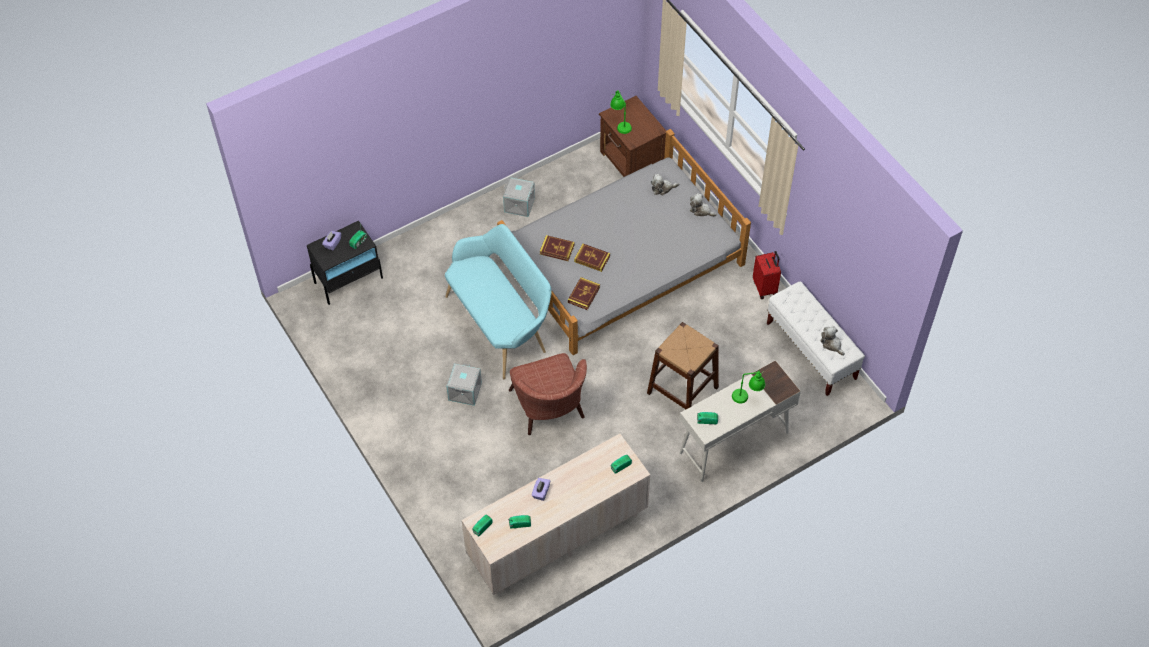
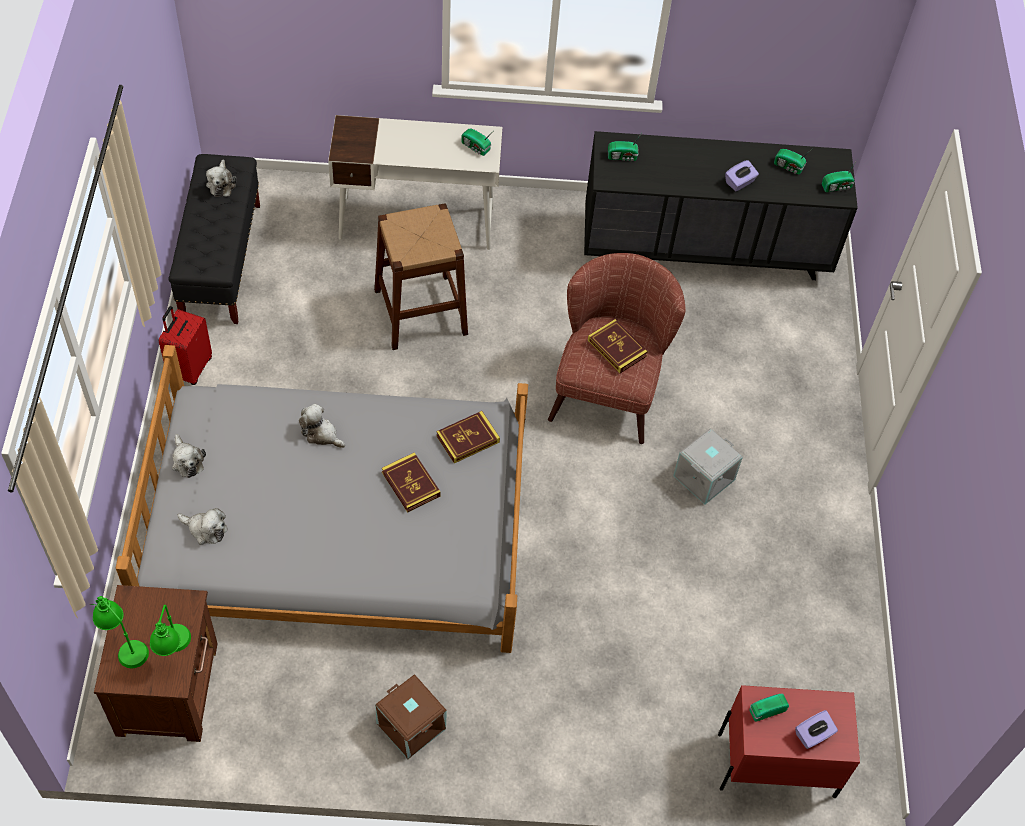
camera: 150 degrees left, 0 degrees up
(349, 280) = (775, 764): black nightstand -> red nightstand
(501, 323) = (586, 543): turquoise bench -> none
(519, 205) = (412, 726): grey storage box -> brown storage box
(557, 249) = (449, 531): book -> book (617, 348)
(557, 536) = (705, 248): beige dresser -> black dresser
(653, 256) = (321, 434): none -> plush toy
(747, 397) = (403, 143): green table lamp -> green table lamp (124, 646)
(811, 351) = (221, 261): white bench -> black bench

